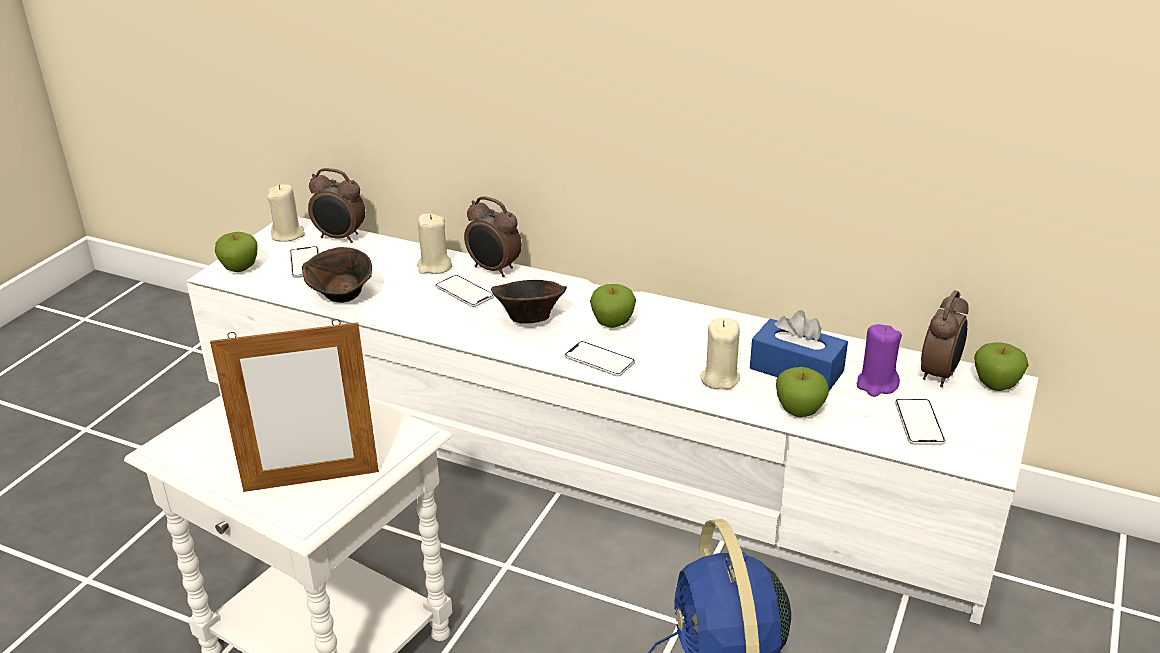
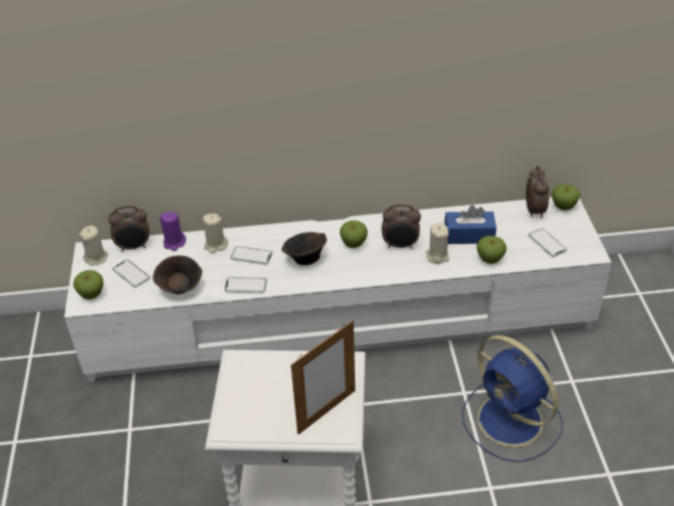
camera: 30 degrees left, 10 degrees up
(493, 270) = (253, 234): alarm clock -> alarm clock (400, 245)
(599, 360) = (367, 270): phone -> phone (245, 286)
(876, 384) = (512, 229): purple candle -> purple candle (174, 243)

